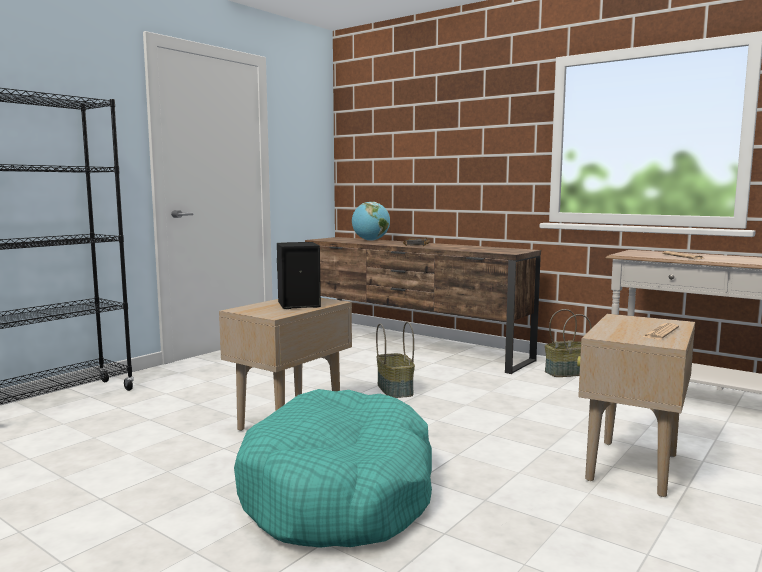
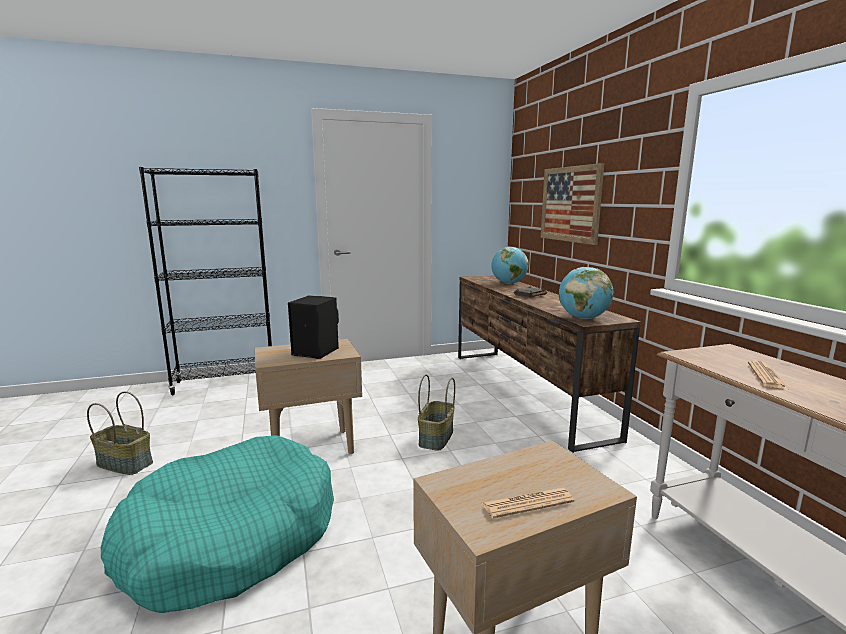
camera: 35 degrees right, 5 degrees up
(429, 157) = (570, 204): none -> picture
(501, 251) = (583, 318): none -> globe
(569, 372) = (643, 470): basket -> basket (126, 463)

